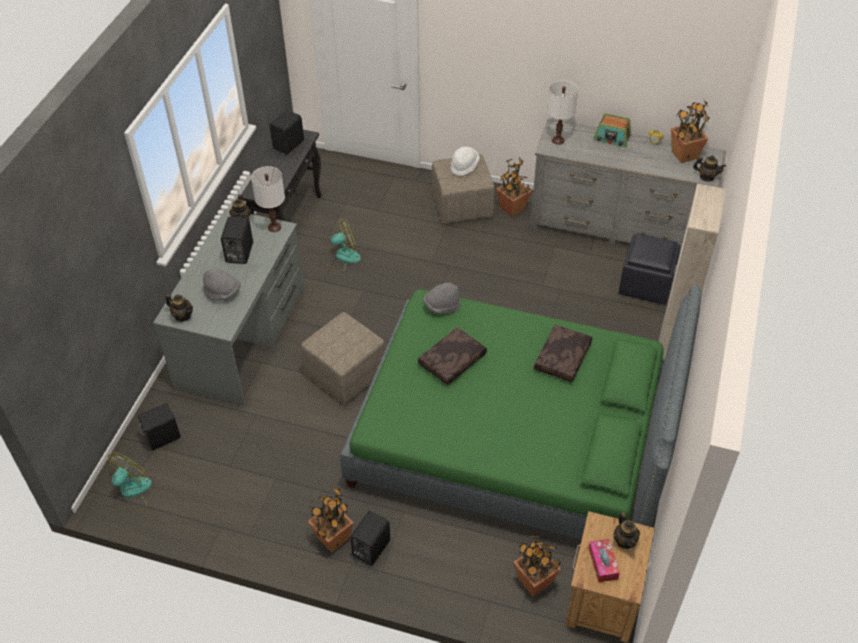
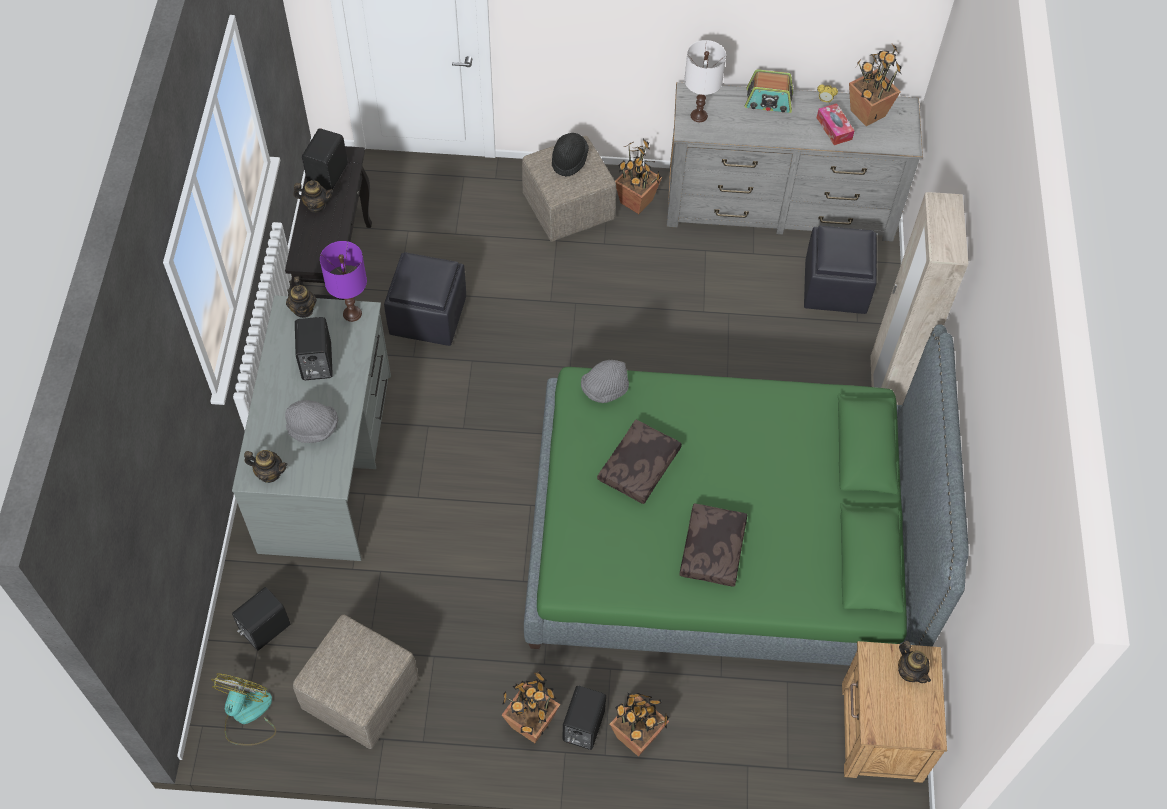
camera: 15 degrees left, 10 degrees up
(274, 227) = (352, 313): white table lamp -> purple table lamp
(342, 257) = (427, 315): fan -> black ottoman
(345, 375) = (482, 491): beige ottoman -> beige ottoman (360, 696)
(464, 166) = (569, 160): white hat -> black hat
(535, 582) = (795, 728): potted plant -> potted plant (637, 737)
(563, 359) = (777, 437): brown pillow -> brown pillow (713, 550)
(603, 563) = (891, 707): tissue box -> tissue box (834, 128)
(706, 177) = (903, 143): teapot -> teapot (316, 205)

